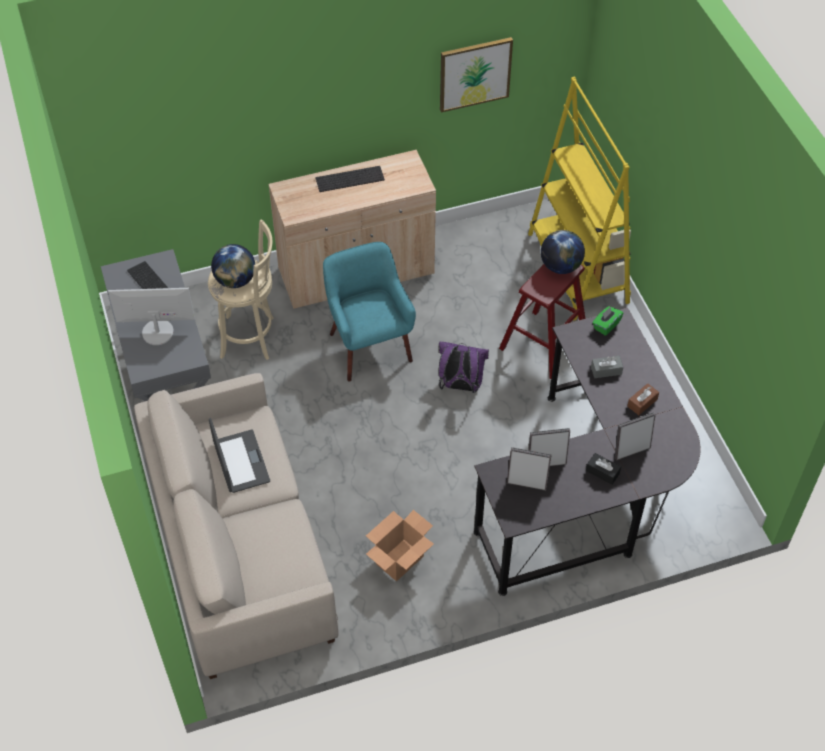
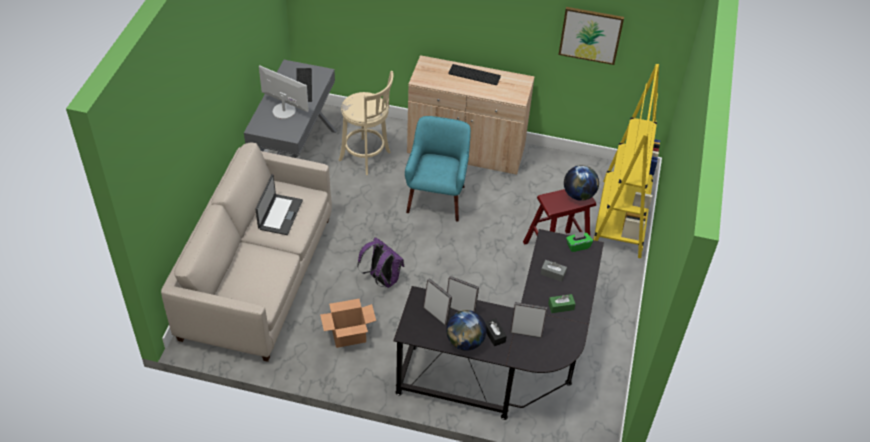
camera: 30 degrees right, 5 degrees down
(235, 280) = (360, 106): globe -> globe (465, 342)
(460, 385) = (477, 251): purple backpack -> purple backpack (382, 279)
(642, 403) = (561, 306): brown tissue box -> green tissue box

